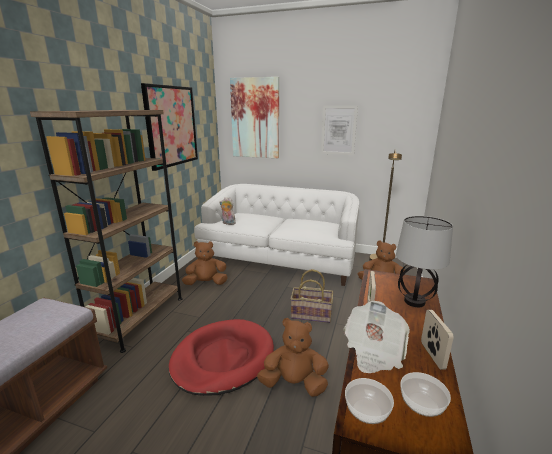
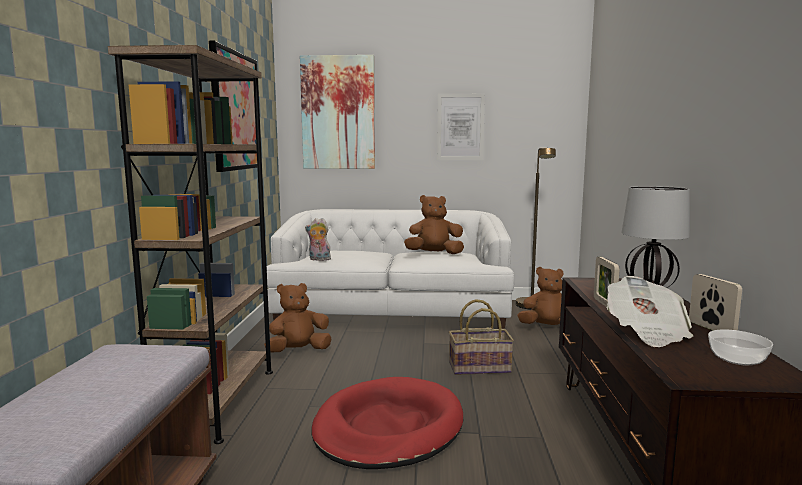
camera: 15 degrees left, 10 degrees down
(294, 384) = (508, 438): brown plush toy -> brown plush toy (434, 254)
(366, 409) = (686, 370): bowl -> none

